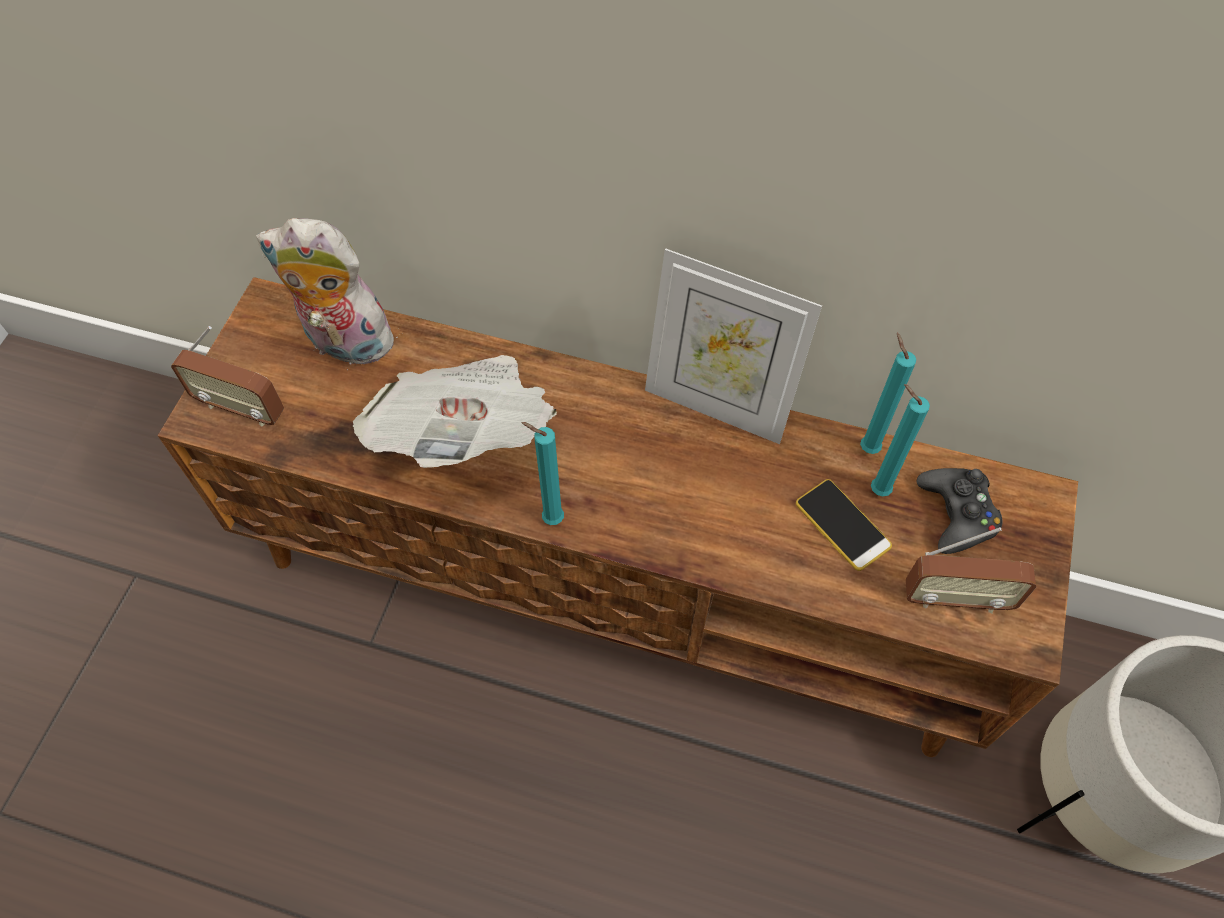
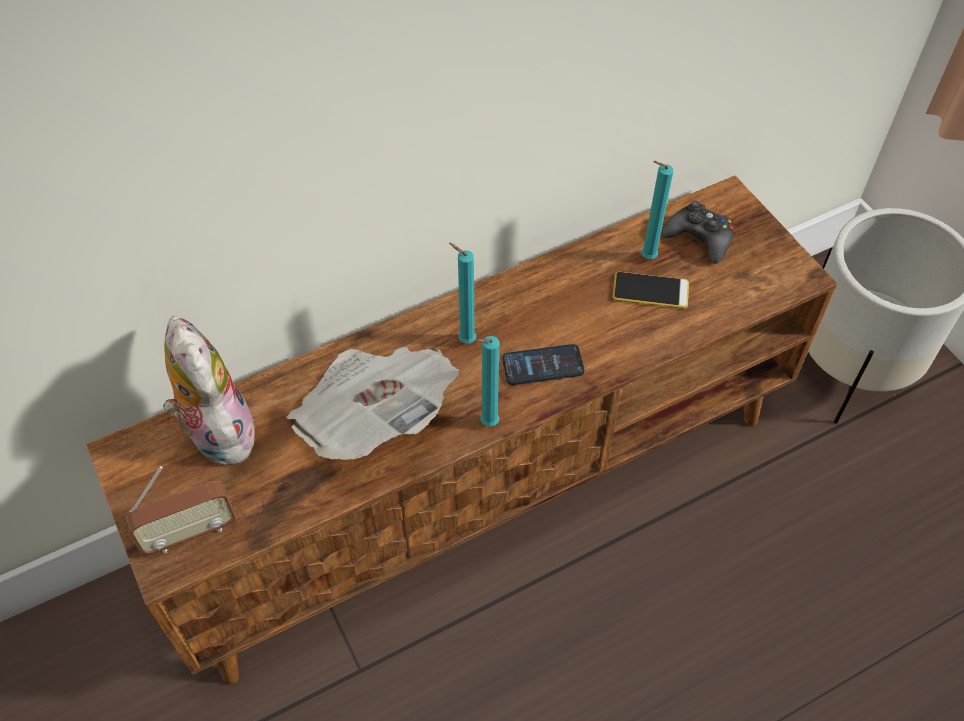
camera: 45 degrees left, 5 degrees down
(344, 344) = (217, 432): plush toy -> plush toy turned 90 degrees clockwise
(657, 509) = (543, 365): none -> phone
(717, 405) = (507, 280): picture frame -> none
(867, 446) = (615, 239): turquoise candle -> turquoise candle (464, 340)
(956, 598) = (747, 281): radio -> none

